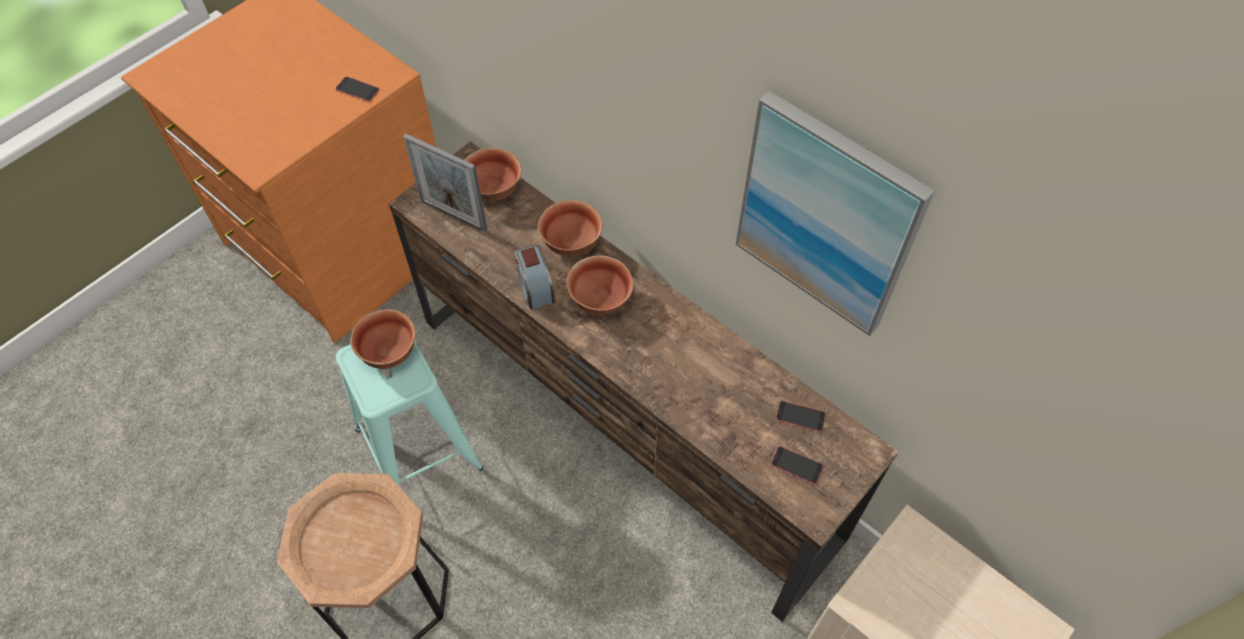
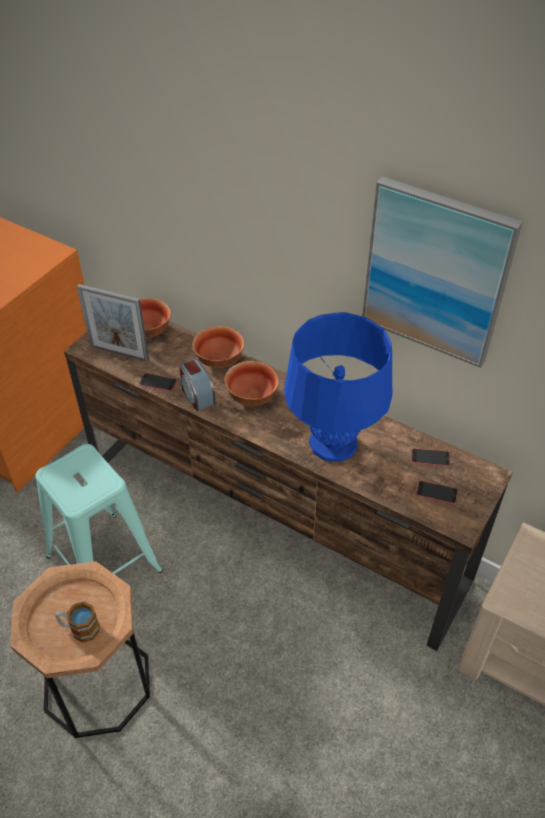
camera: 10 degrees left, 10 degrees down
(357, 89) = (28, 265): phone -> phone (158, 382)
(357, 553) = (79, 628): none -> mug
(387, 351) = (79, 466): bowl -> none
(685, 378) = (333, 443): none -> blue table lamp

